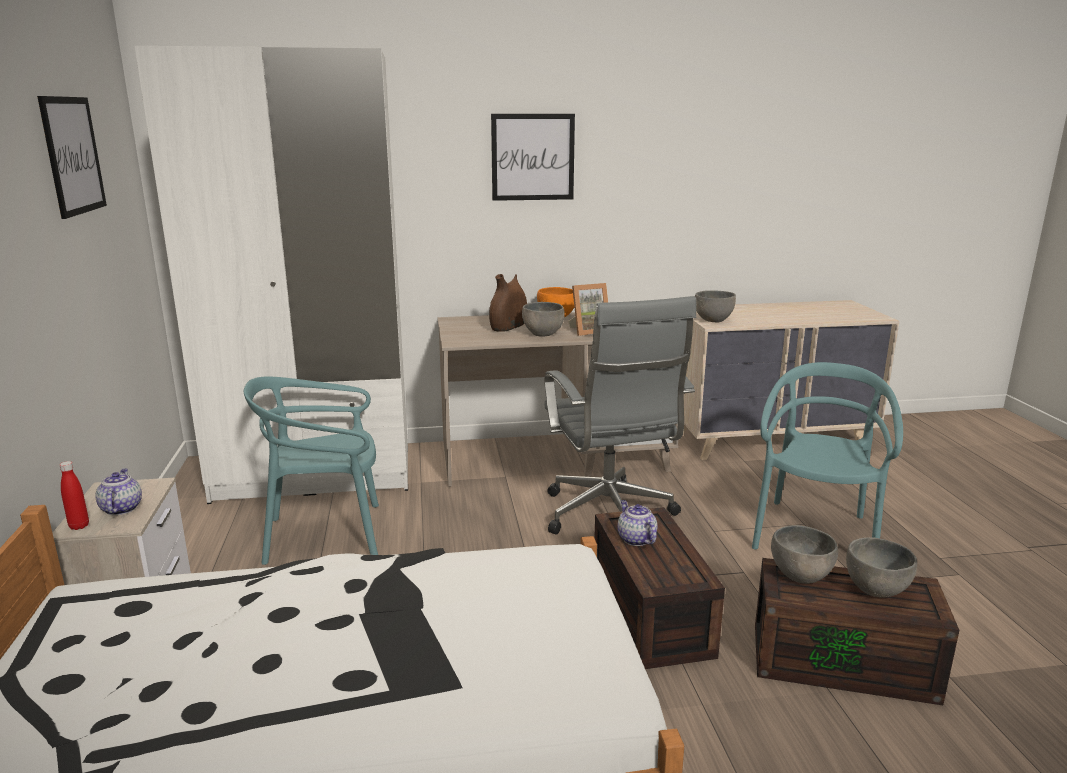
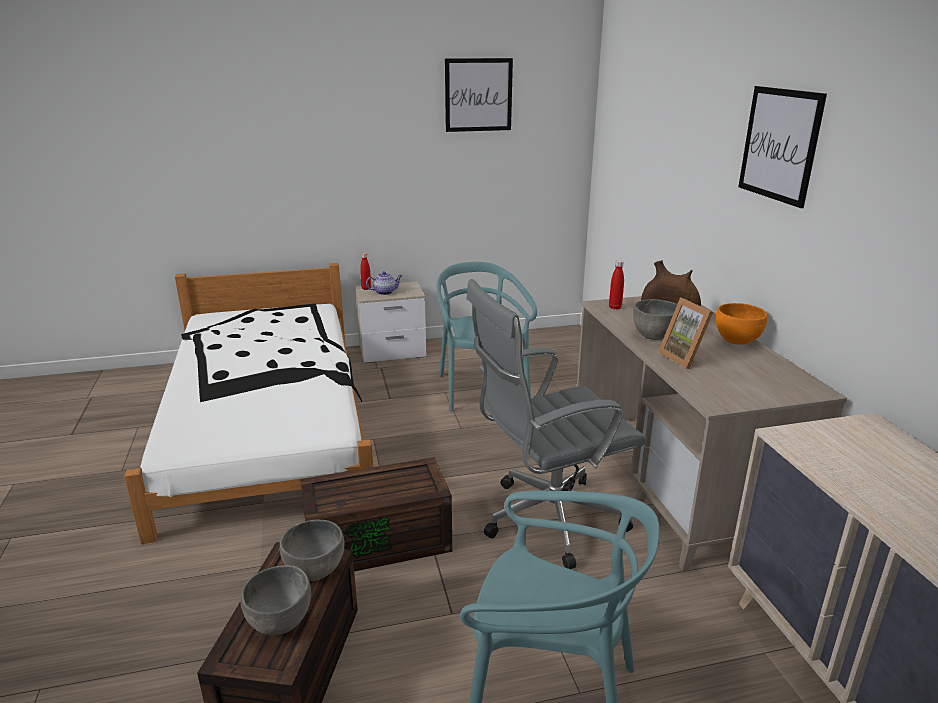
camera: 85 degrees right, 5 degrees up
(315, 473) = (573, 369): white wardrobe -> none
(467, 338) = (615, 307): none -> red bottle
(635, 539) = (389, 477): teapot -> none
(713, 320) = (812, 438): grey bowl -> none

